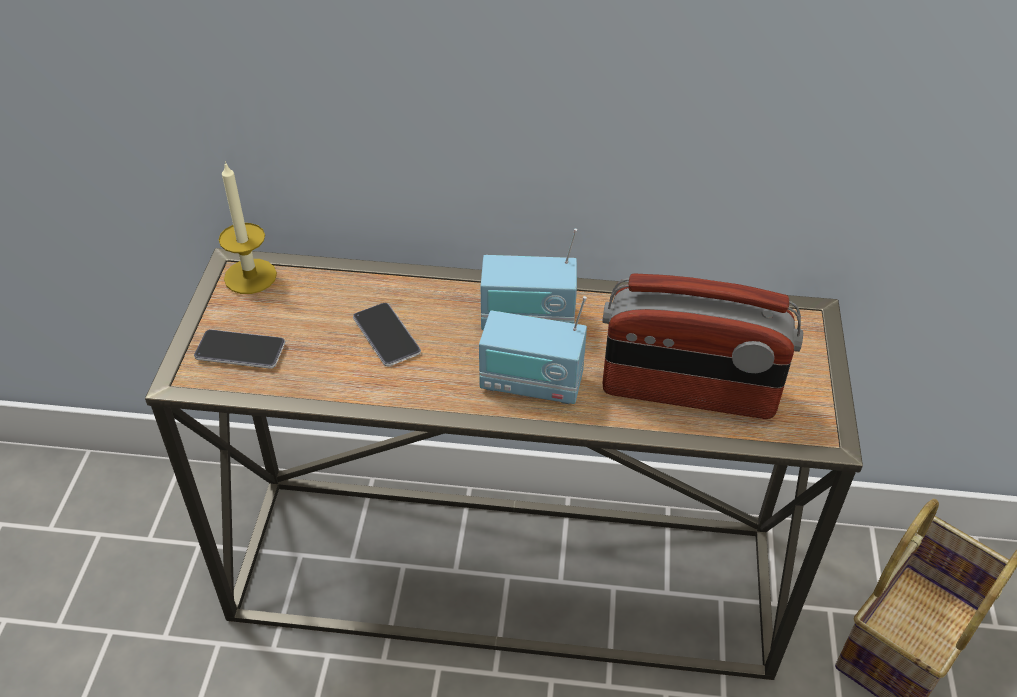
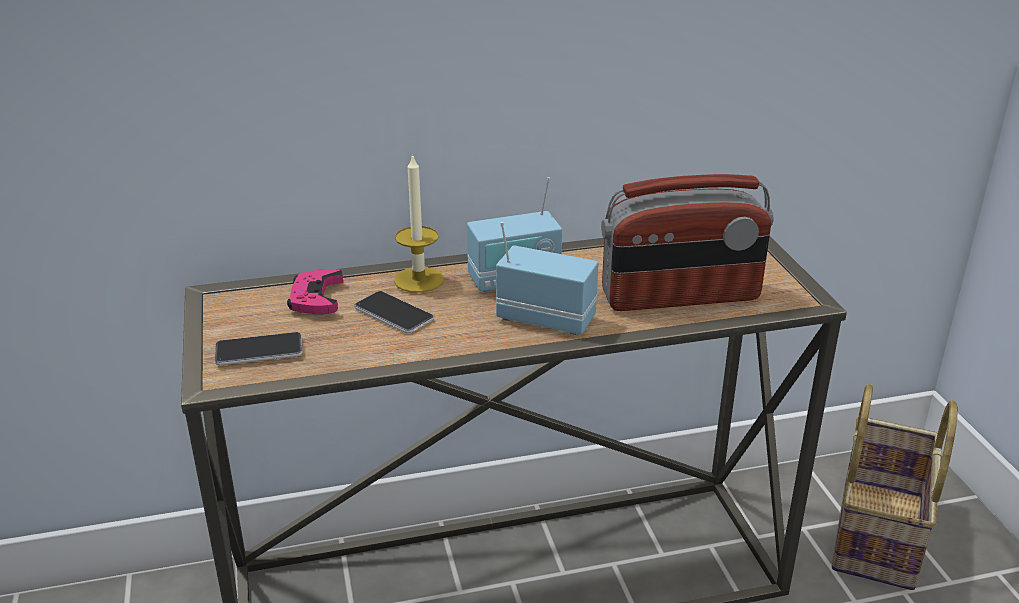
camera: 20 degrees left, 15 degrees down
(250, 276) = (235, 299): candle -> candle (419, 280)
(323, 295) = (316, 298): none -> pink game controller
(531, 384) = (546, 319): radio -> radio turned 150 degrees counterclockwise

